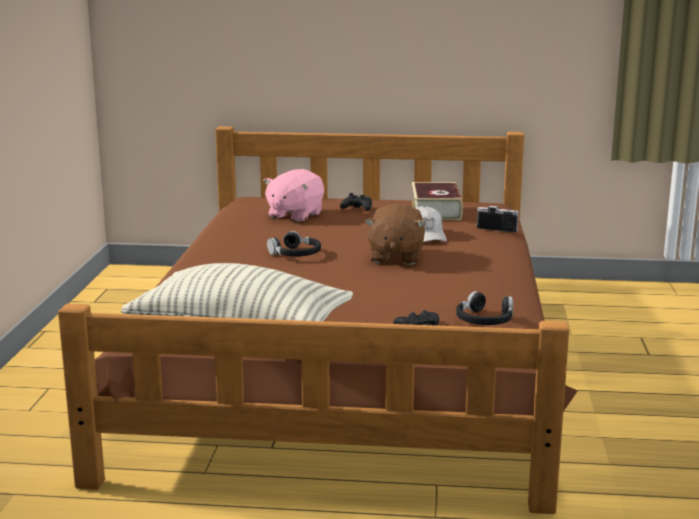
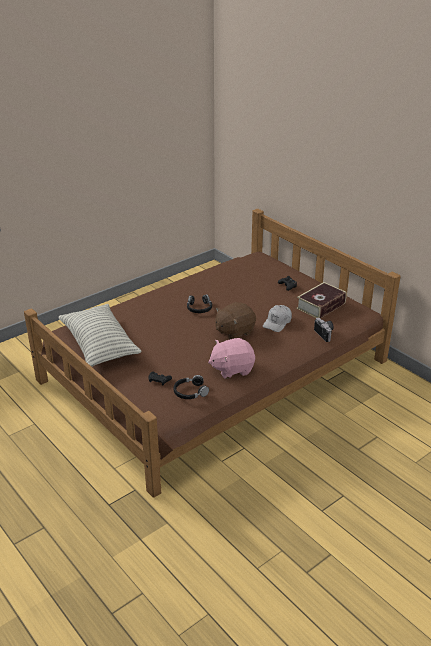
camera: 45 degrees right, 15 degrees up
(294, 215) = (249, 279): pink plush toy -> pink plush toy (232, 369)

